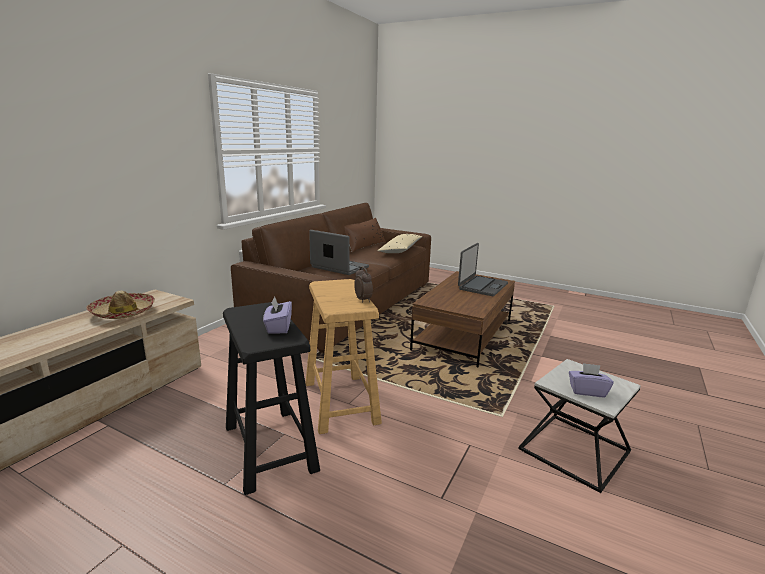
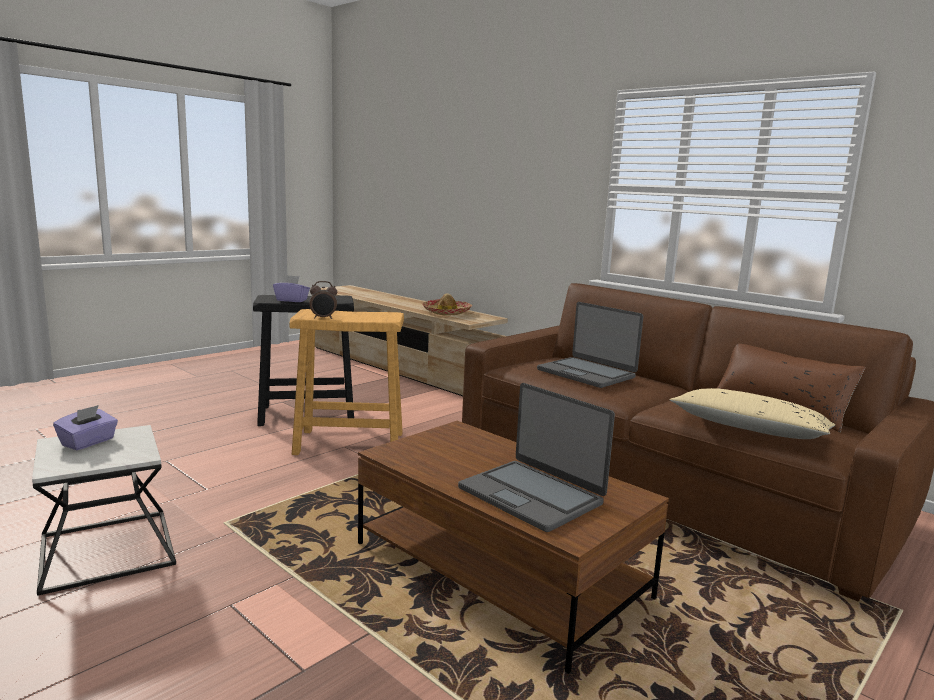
camera: 105 degrees right, 5 degrees down
(339, 267) = (586, 373): laptop -> laptop turned 90 degrees clockwise

